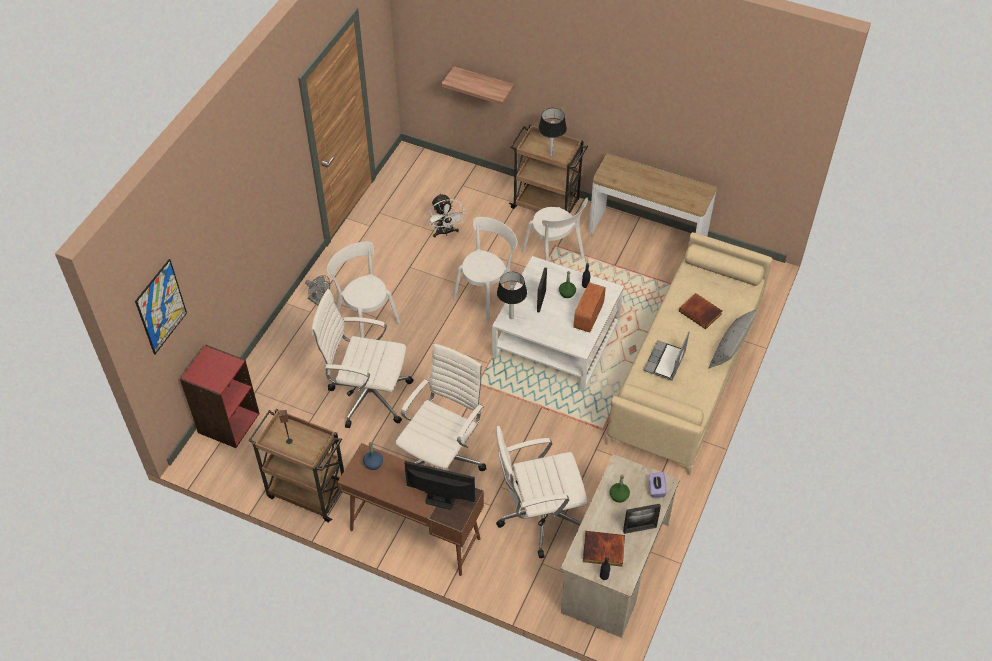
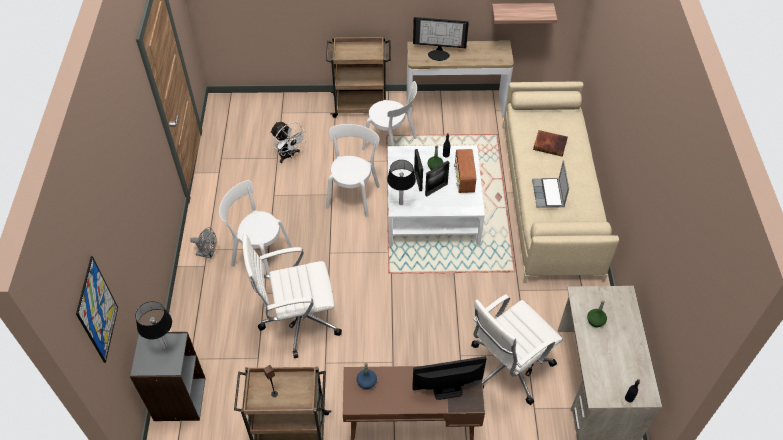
camera: 25 degrees left, 0 degrees up
(228, 422) = (179, 399): red bookcase -> grey bookcase
(442, 459) = (397, 352): white office chair -> none
(483, 84) = (282, 13): shelf -> shelf (521, 12)
(551, 154) = (364, 56): table lamp -> table lamp (165, 346)
(603, 550) = (613, 375): book -> none
(631, 177) = (439, 53): none -> monitor
(639, 529) = (630, 343): picture frame -> picture frame (436, 189)
(656, 489) = (621, 302): purple tissue box -> none
(730, 348) = (590, 164): grey pillow -> none

